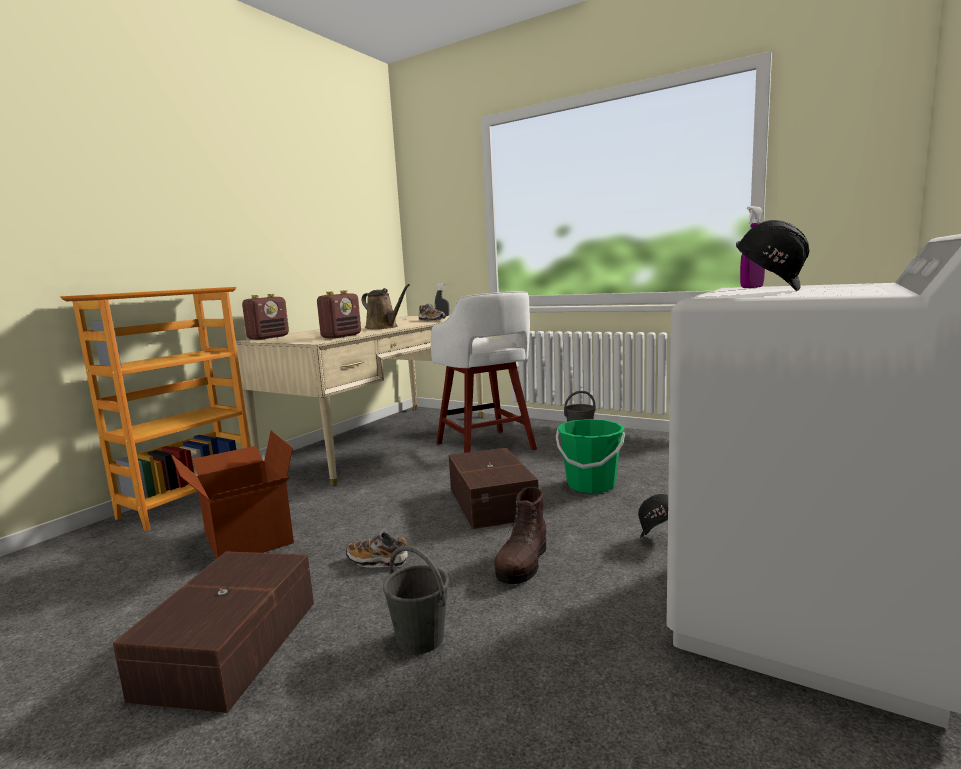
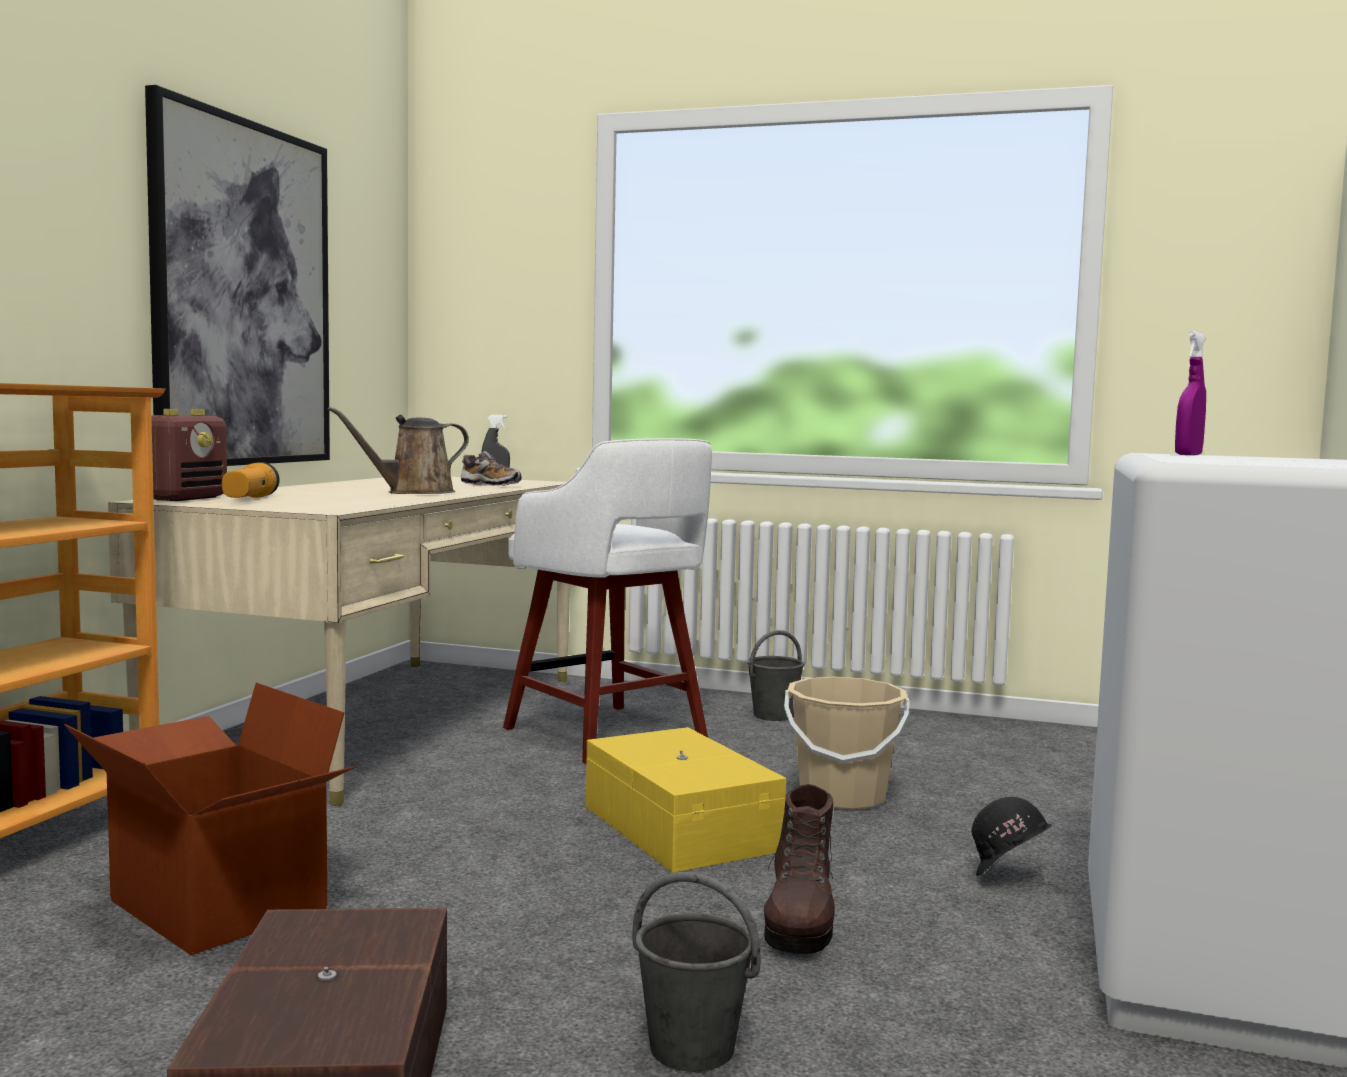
camera: 15 degrees left, 5 degrees down
(296, 336) = (249, 499): none -> flashlight
(300, 234) = (243, 295): none -> picture
(341, 336) = (357, 503): radio -> none
(377, 561) = (524, 932): shoe -> none
(384, 327) = (414, 492): brown watering can -> brown watering can turned 120 degrees clockwise
(493, 502) = (682, 827): brown storage box -> yellow storage box
(591, 485) = (842, 796): green bucket -> beige bucket
(770, 291) = (1245, 460): black hard hat -> none

